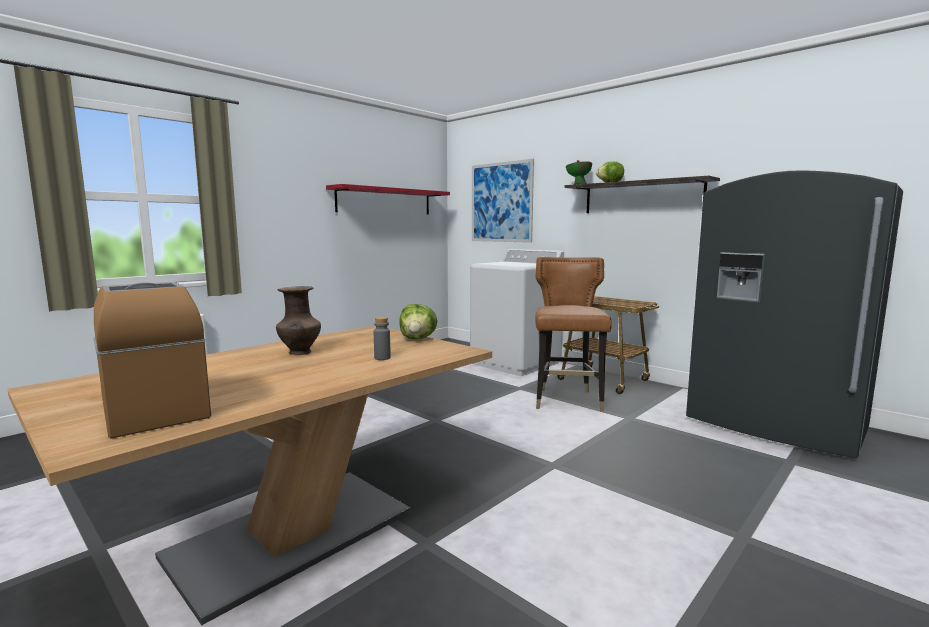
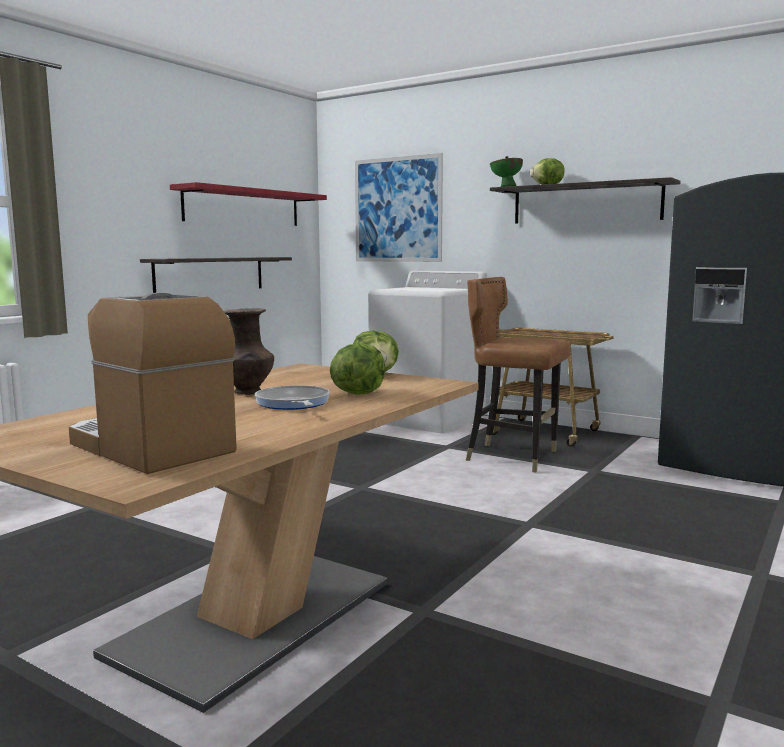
camera: 10 degrees left, 0 degrees up
(319, 366) = (293, 404): none -> frying pan
(357, 250) = (210, 274): none -> shelf
(382, 358) = (358, 393): grey bottle -> lettuce
(567, 401) = (513, 457): brown chair -> brown chair turned 60 degrees counterclockwise

